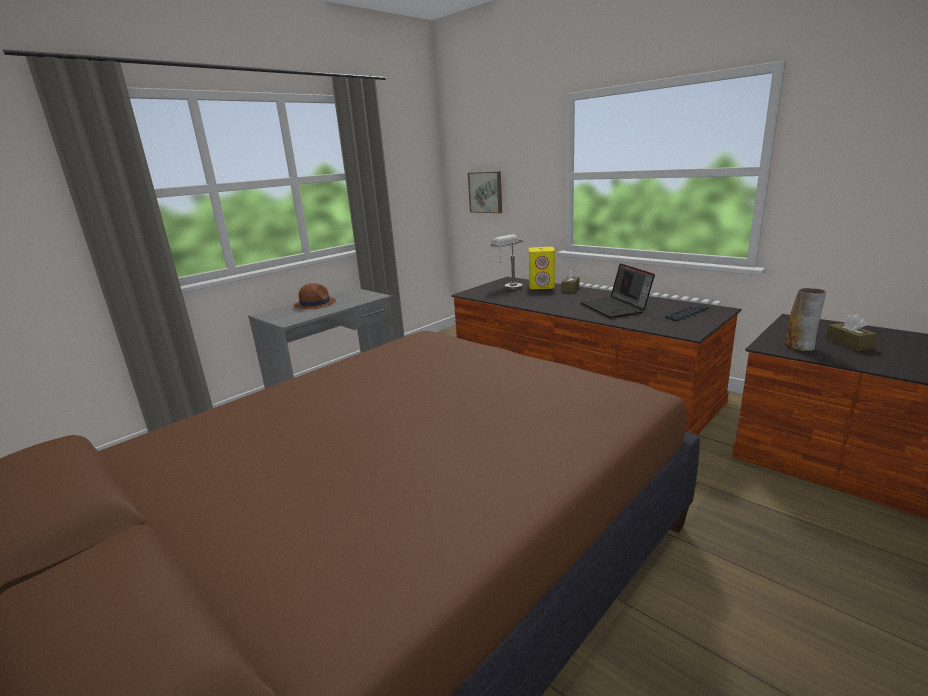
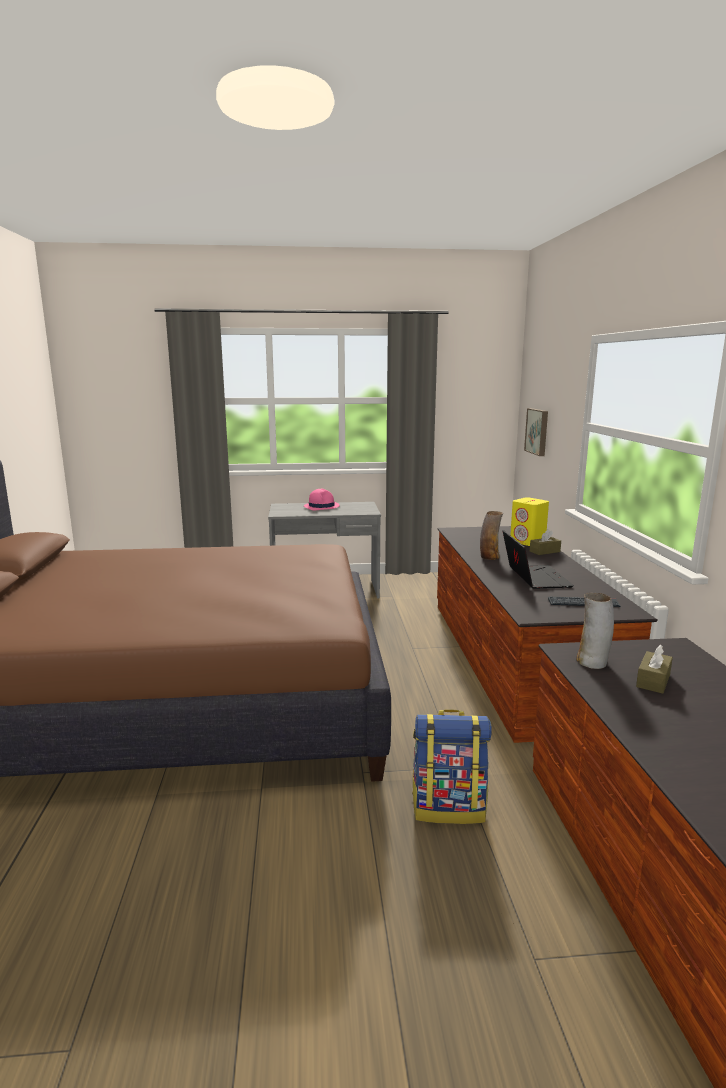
camera: 40 degrees right, 5 degrees down
(315, 303) = (321, 506): brown hat -> pink hat
(508, 286) = (499, 534): grey table lamp -> none
(550, 304) = (489, 557): none -> vase
(616, 308) = (533, 578): laptop -> laptop turned 150 degrees clockwise
(750, 515) = (449, 807): none -> backpack

